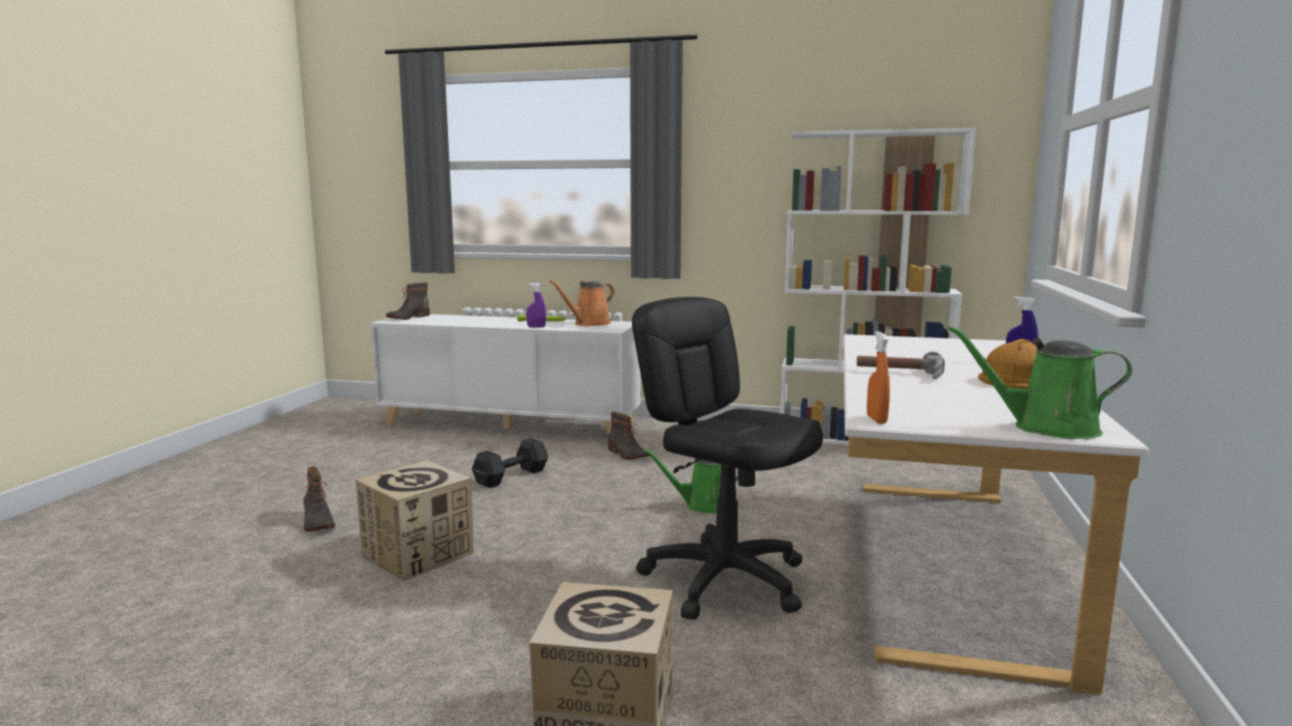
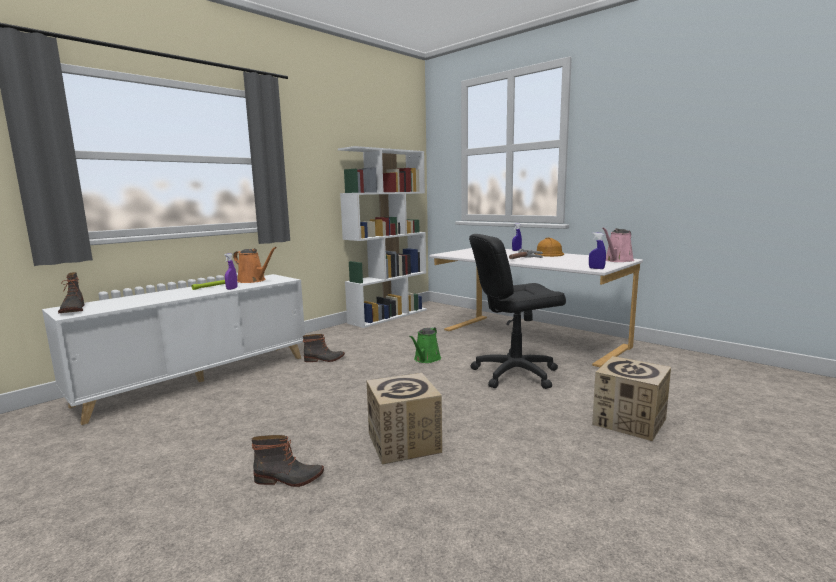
camera: 60 degrees left, 0 degrees up
(513, 476) = (308, 394): black dumbbell -> none
(589, 324) = (253, 280): orange watering can -> orange watering can turned 45 degrees counterclockwise
(876, 420) = (596, 268): orange spray bottle -> blue spray bottle
(1047, 428) = (617, 260): green watering can -> pink watering can

